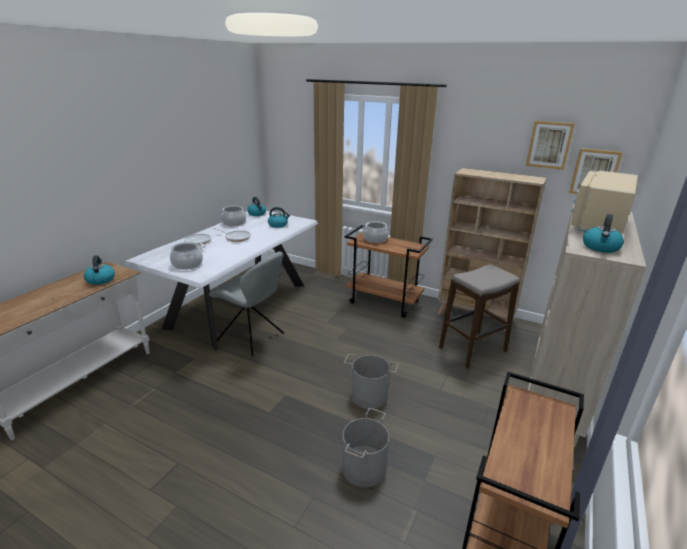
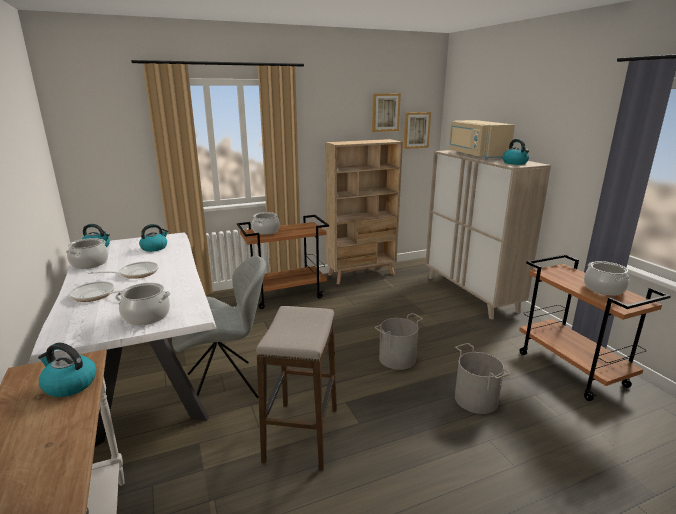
camera: 50 degrees left, 5 degrees down
(472, 349) = (396, 294): stool -> stool (301, 434)
(539, 454) = (603, 289): none -> cooking pot

